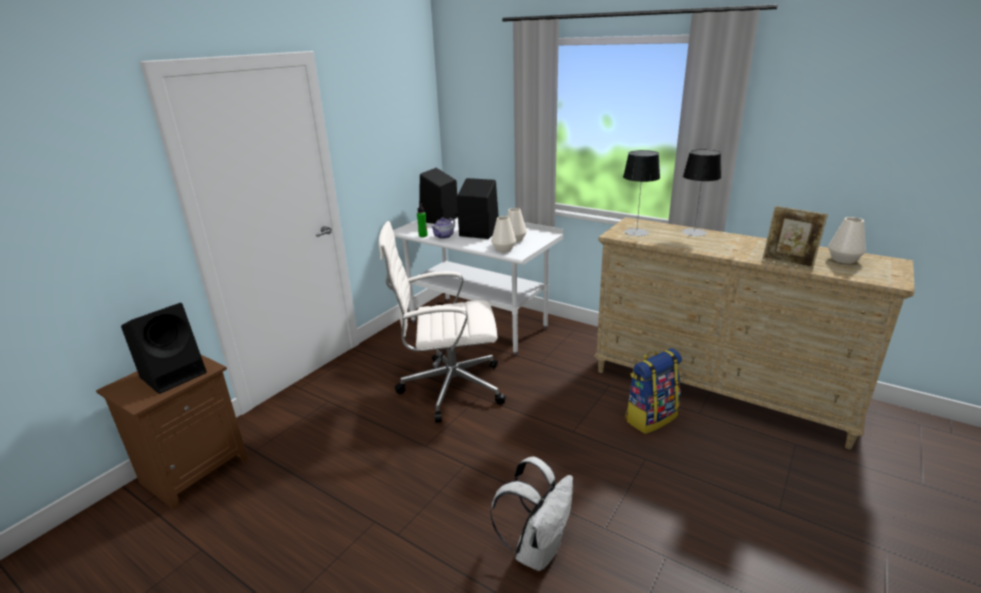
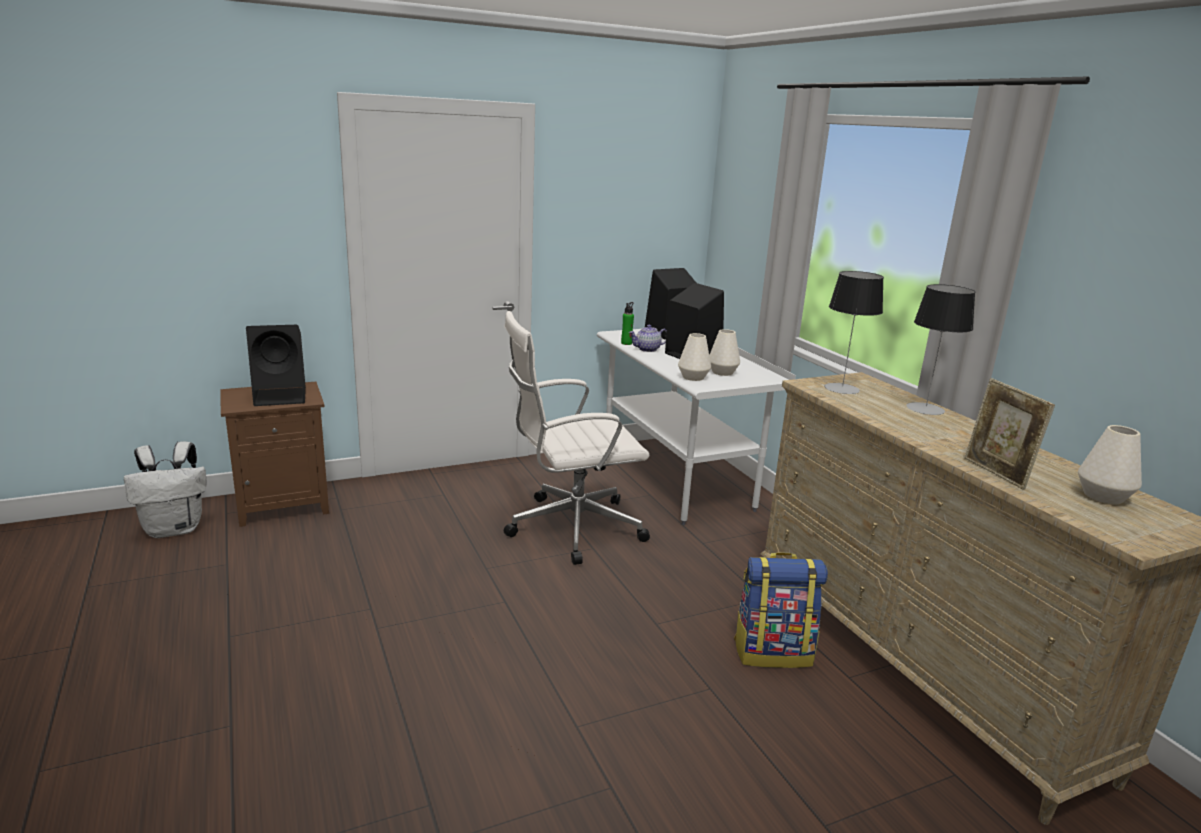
camera: 30 degrees right, 5 degrees down
(449, 387) = (571, 527): white office chair -> white office chair turned 45 degrees counterclockwise
(537, 549) = (485, 706): white backpack -> white backpack (175, 529)

